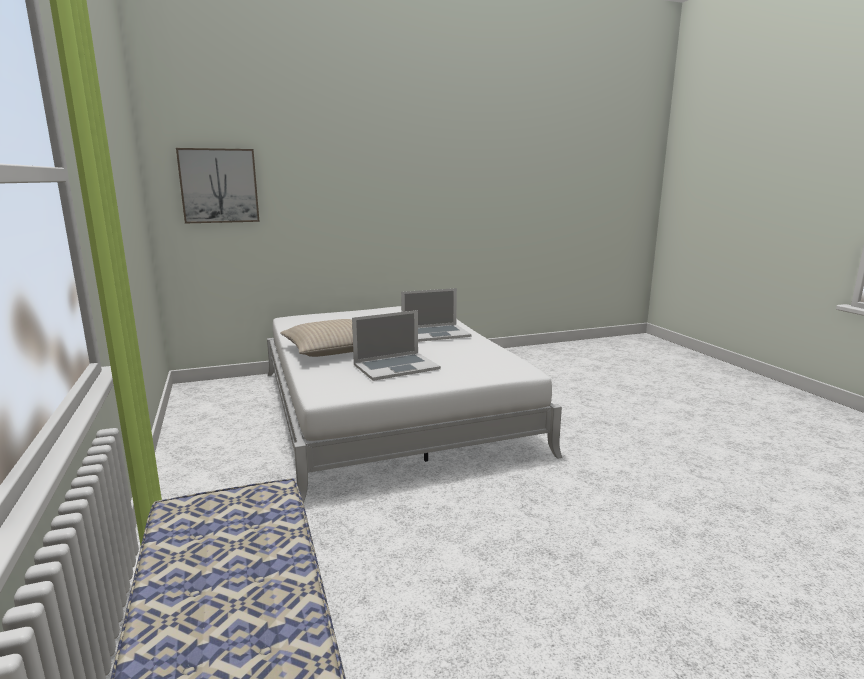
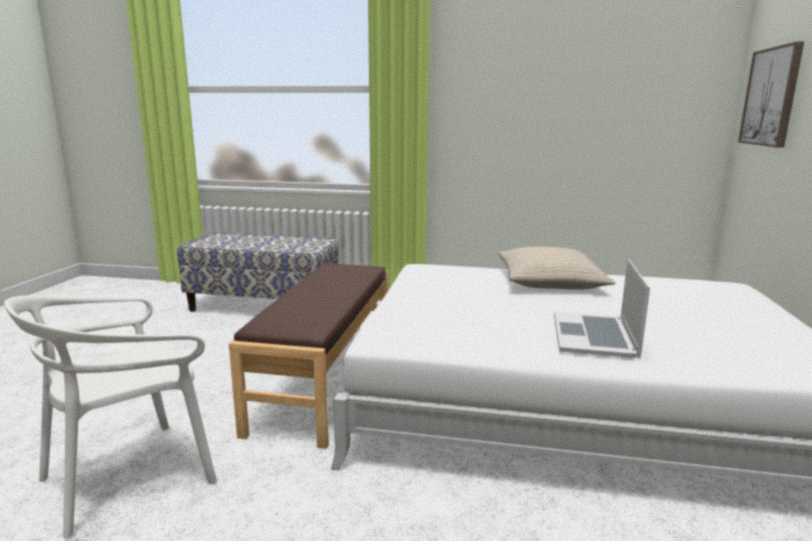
camera: 120 degrees right, 0 degrees up
(396, 366) = (462, 292): laptop -> none
(458, 506) = (327, 379): none -> brown bench
(689, 526) = (129, 476): none -> white chair

